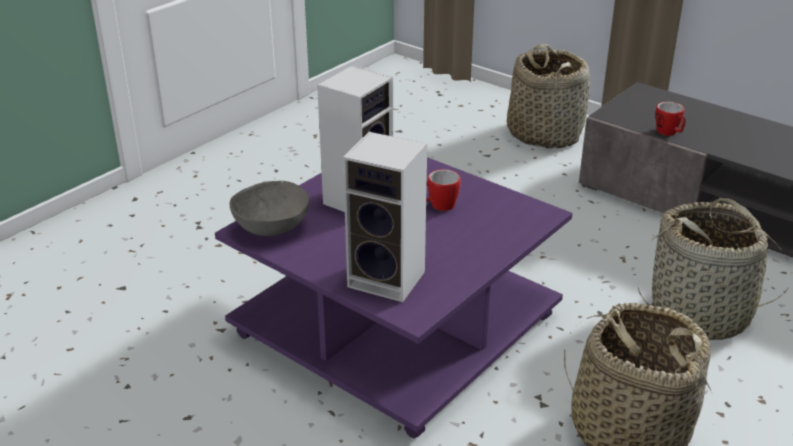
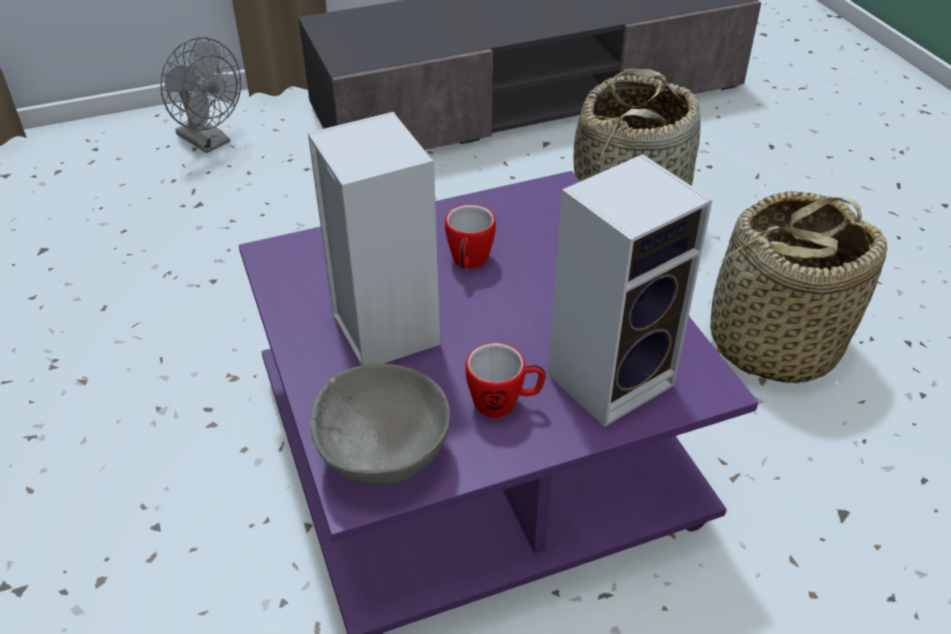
camera: 60 degrees left, 10 degrees up
(544, 133) = (210, 142): basket -> grey fan
(669, 133) = (428, 49): mug -> mug (504, 403)

